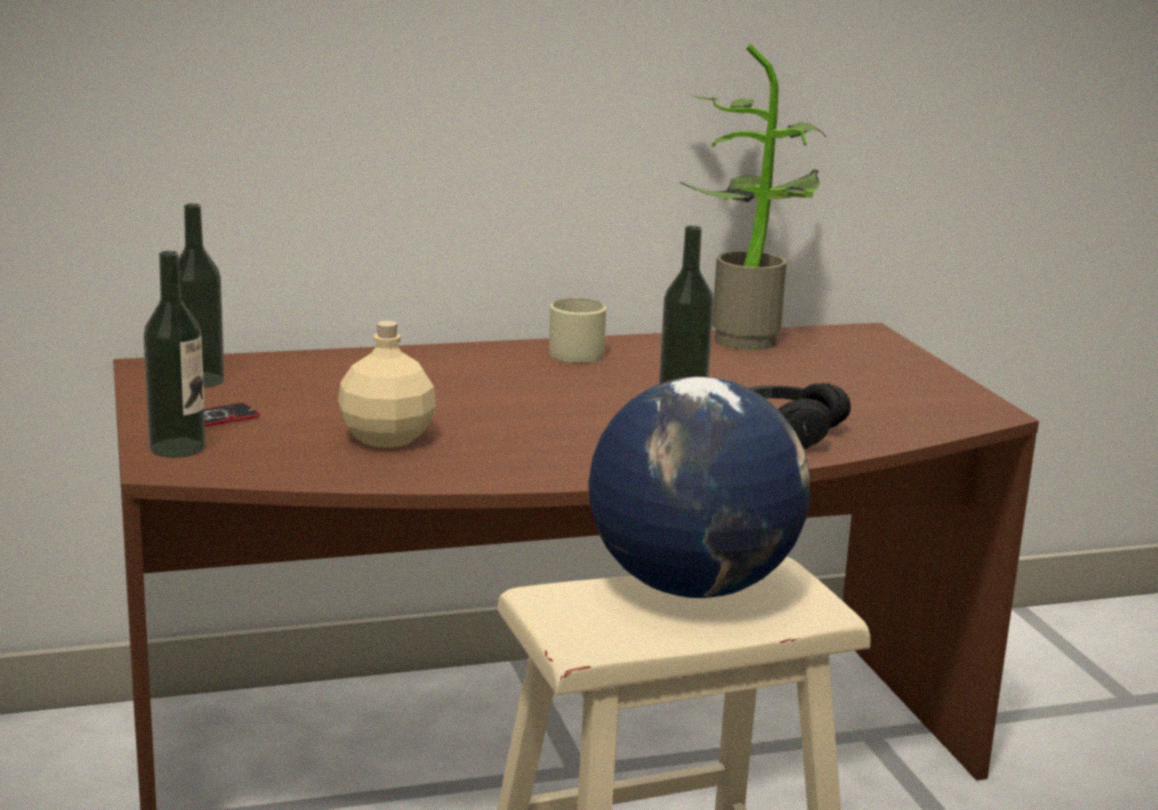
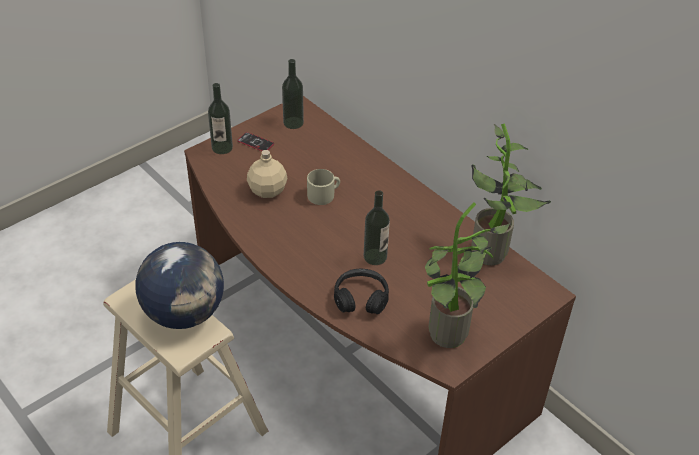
camera: 65 degrees right, 25 degrees up
(576, 352) = (418, 204): beige mug -> beige mug (324, 195)
(926, 400) = (450, 338): none -> potted plant

